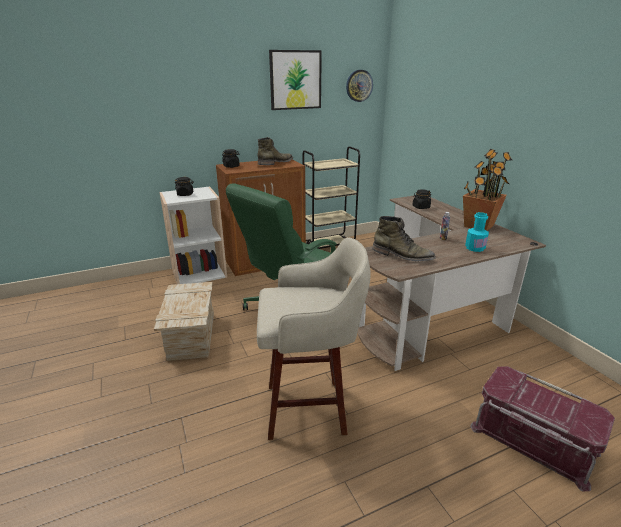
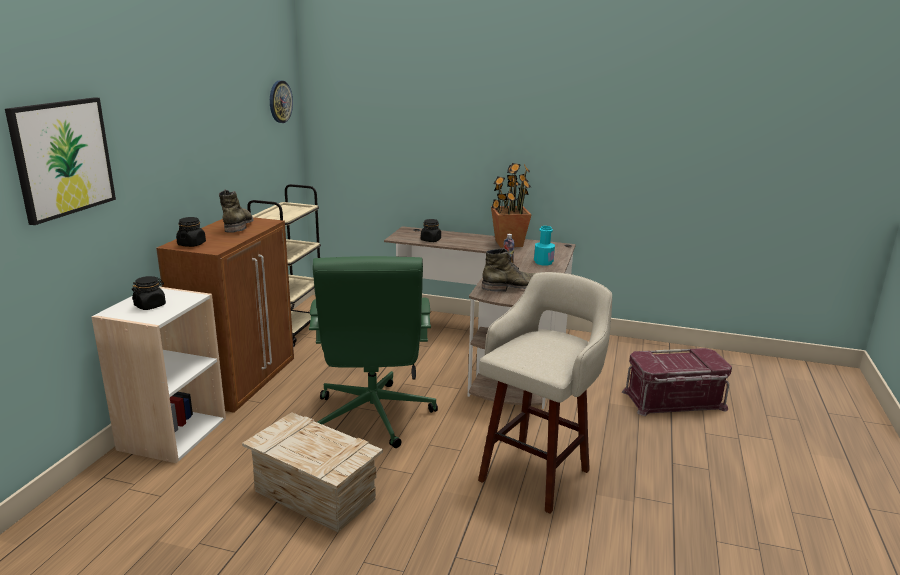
camera: 50 degrees left, 5 degrees down
(295, 80) = (224, 102): picture -> picture (62, 158)

